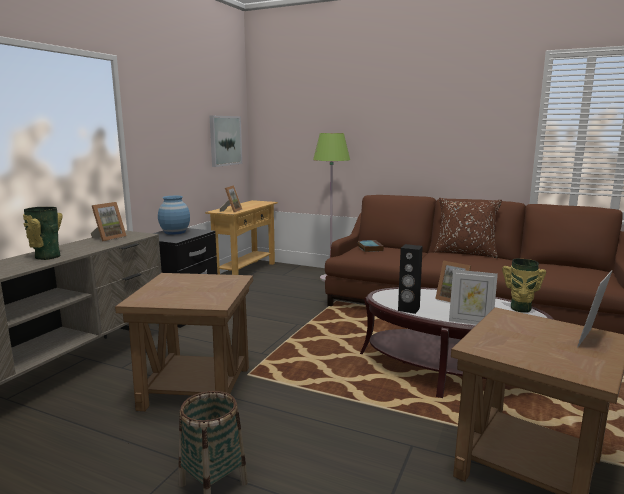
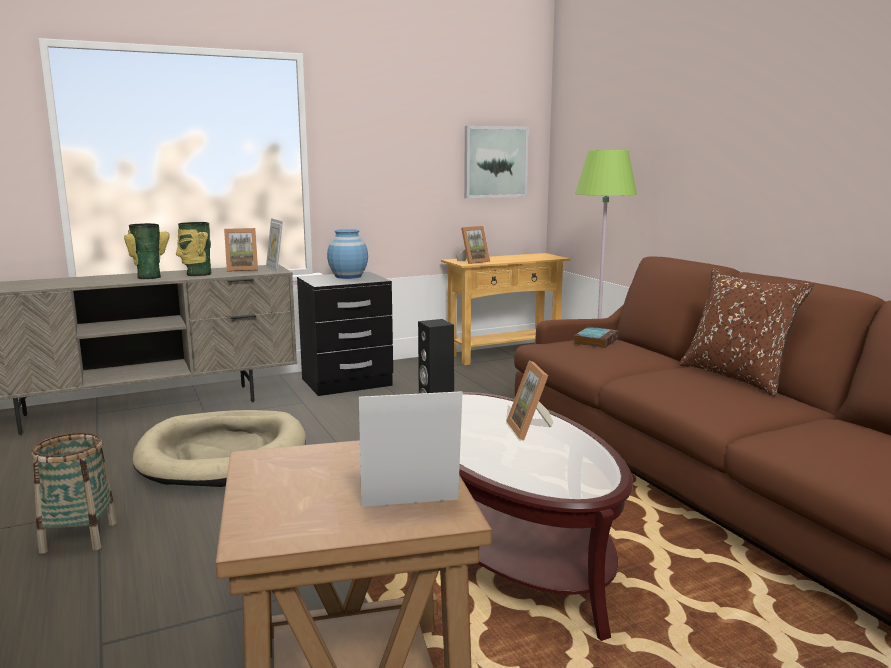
camera: 40 degrees right, 0 degrees up
(196, 387) = (223, 454): brown side table -> beige dog bed
(470, 322) = (468, 460): picture frame -> picture frame (275, 268)
(520, 308) = (596, 470): vase -> vase (197, 274)

